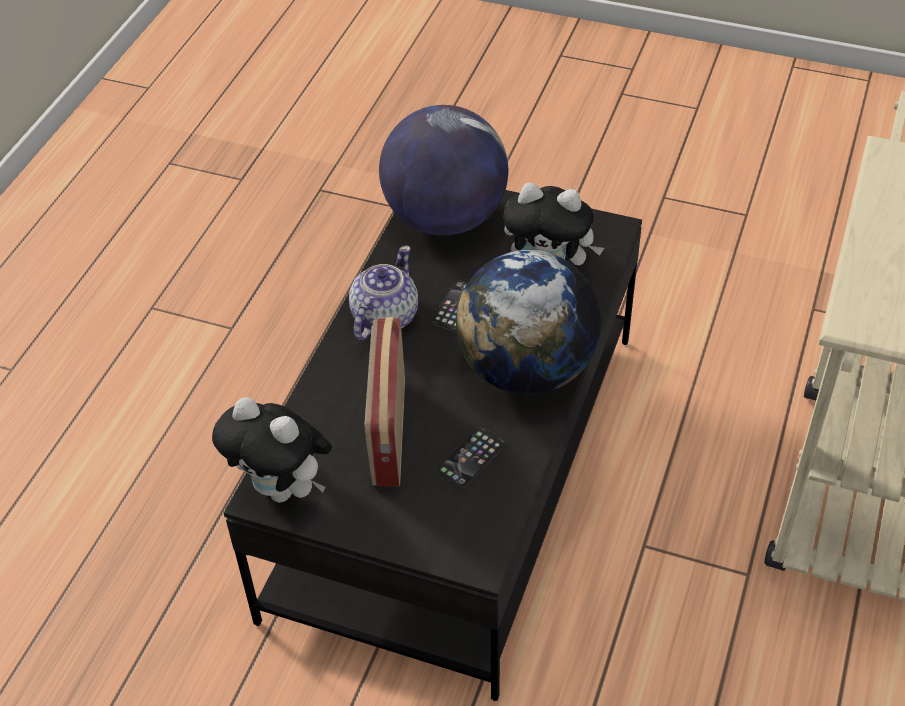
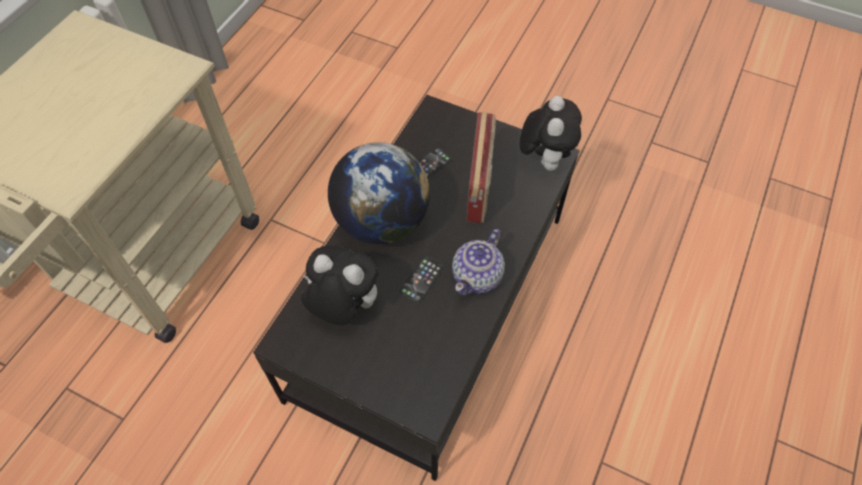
camera: 175 degrees left, 10 degrees up
(283, 489) = (544, 159): plush toy -> plush toy turned 60 degrees clockwise
(445, 218) = (419, 374): globe -> none

